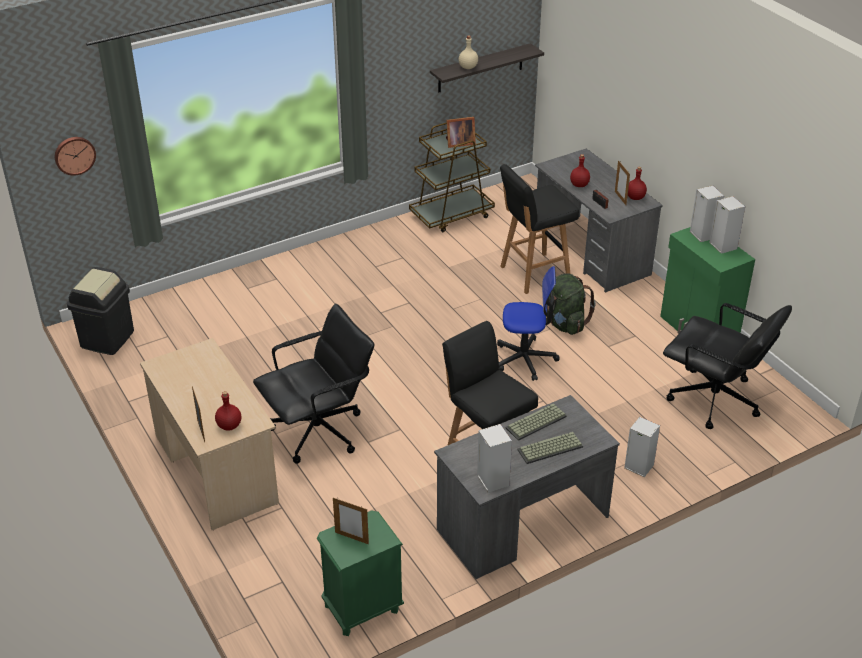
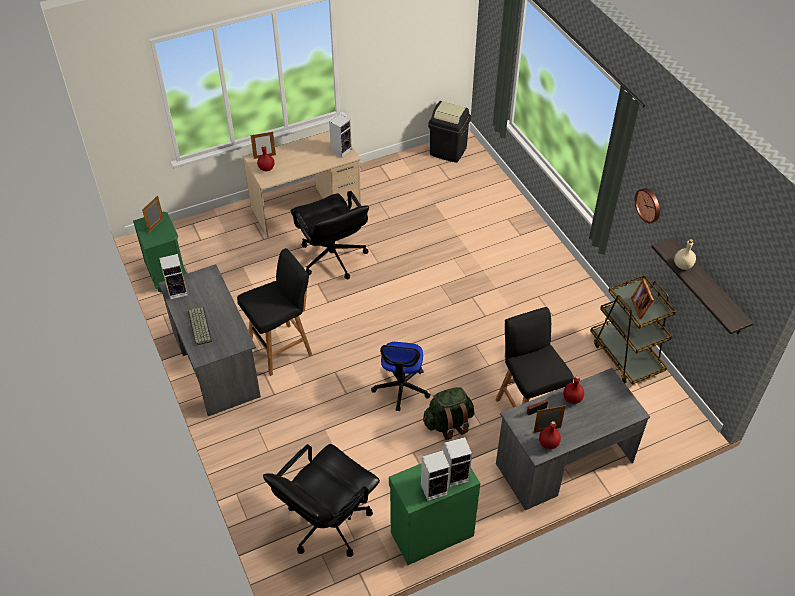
camera: 95 degrees right, 10 degrees up
(74, 155) = (493, 37): wall clock -> wall clock (648, 205)
(536, 423) = (228, 321): keyboard -> none
(637, 466) = (257, 446): speaker -> speaker (341, 150)

